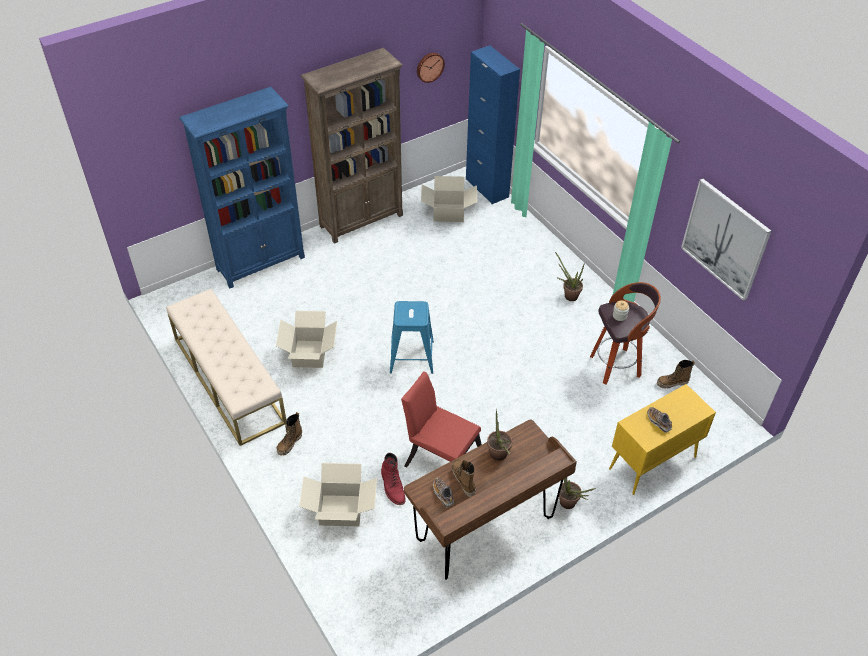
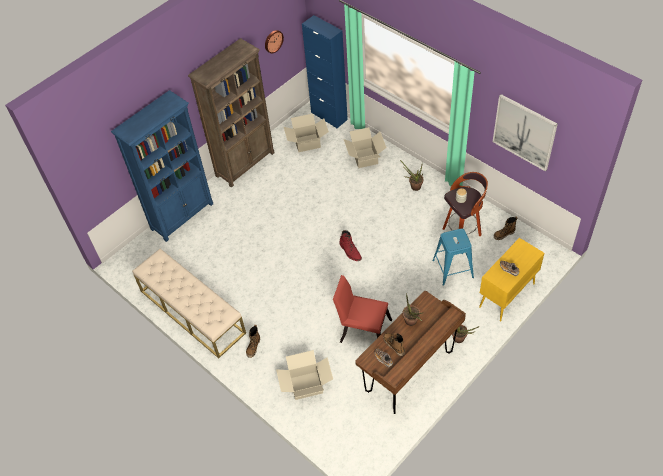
camera: 10 degrees left, 5 degrees up
(310, 354) = (244, 277): cardboard box -> cardboard box (365, 157)
(393, 486) = (336, 359): red boot -> red boot (350, 251)
(412, 357) = (318, 261): blue stool -> blue stool (453, 269)

